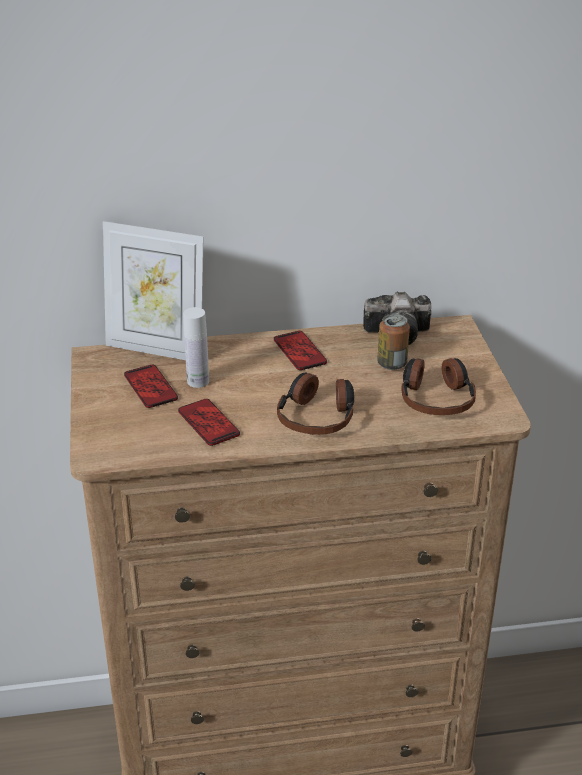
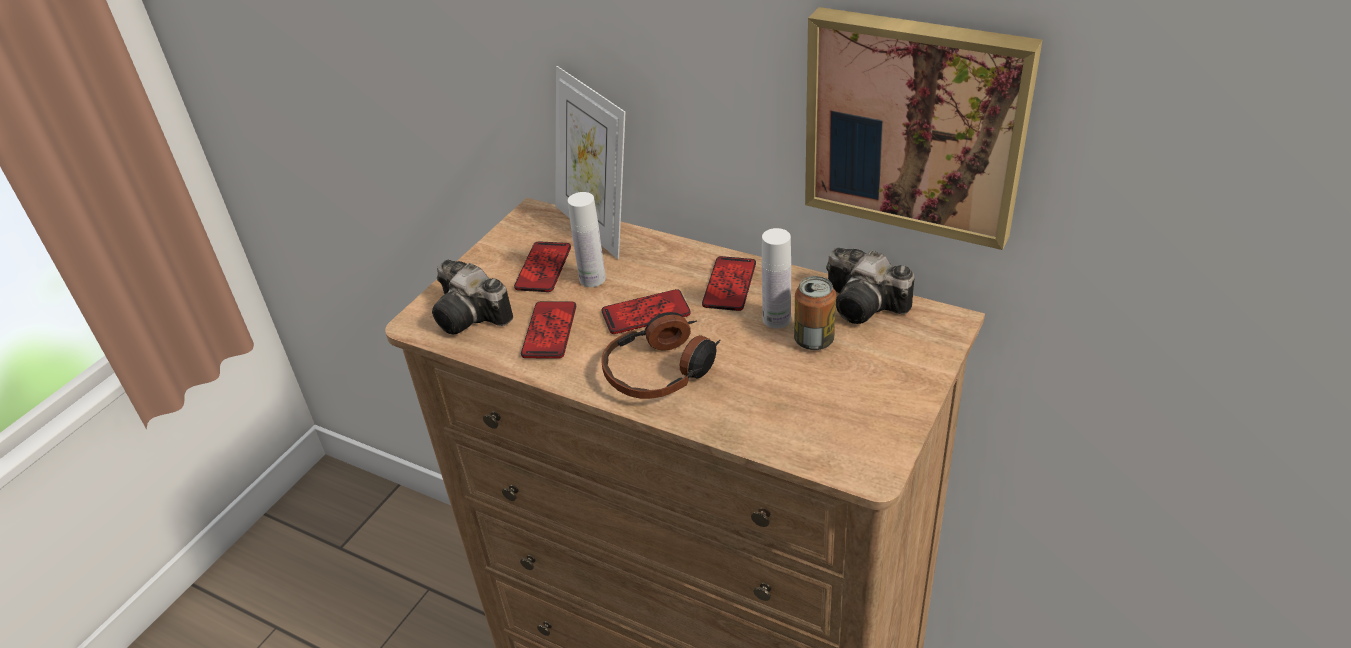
camera: 40 degrees right, 5 degrees up
(137, 436) = (473, 317): none -> camera
(264, 388) = (646, 313): none -> phone
(355, 360) = (776, 319): none -> white bottle
(412, 193) = (916, 124): none -> picture
(436, 397) = (817, 406): headphones -> none

